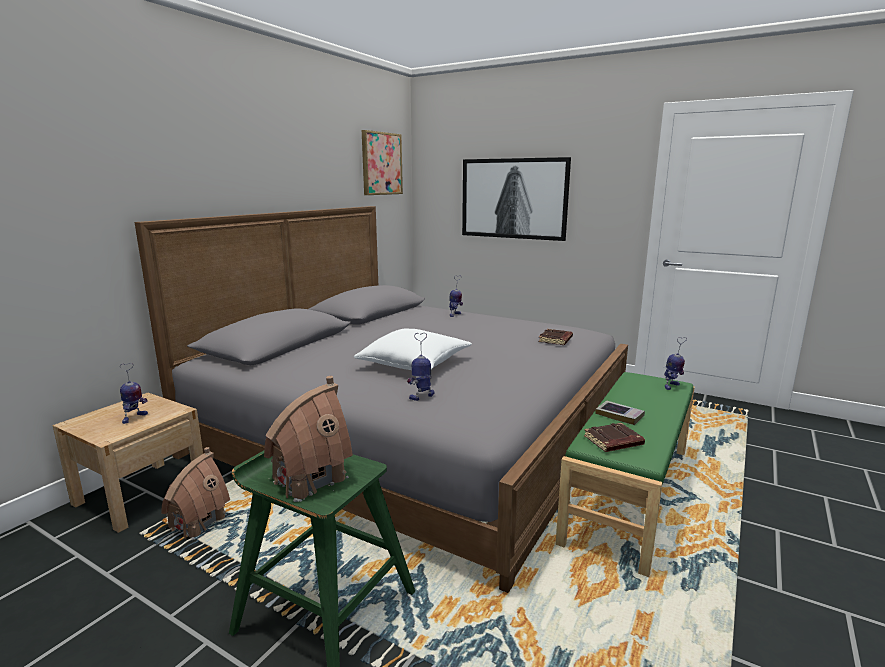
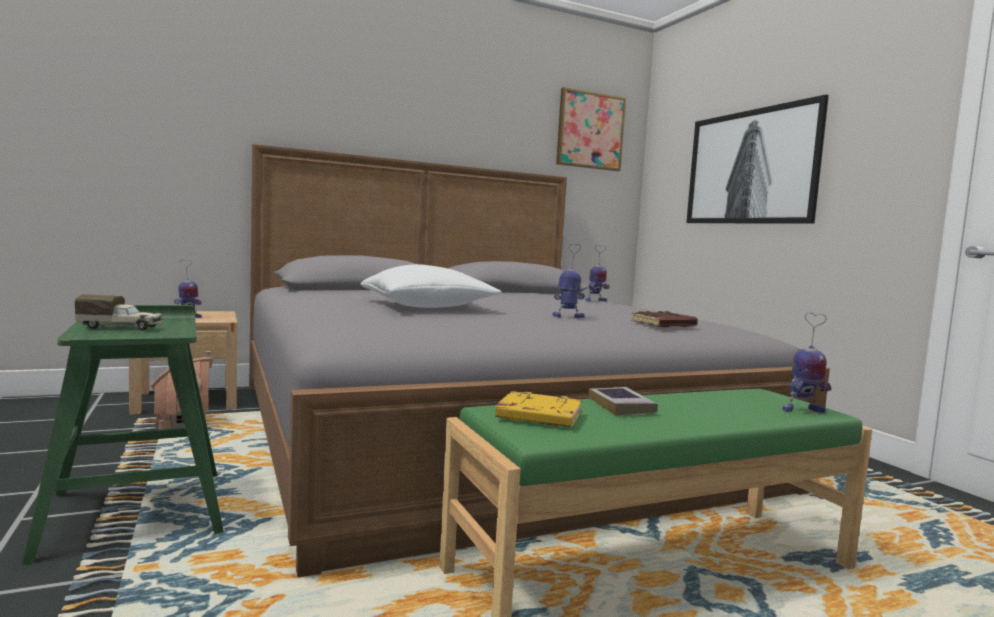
camera: 35 degrees right, 10 degrees down
(309, 478) = (121, 328): toy house -> toy truck
(422, 396) = (359, 316): toy robot -> toy robot (568, 317)
(613, 442) = (537, 417): brown book -> yellow book

